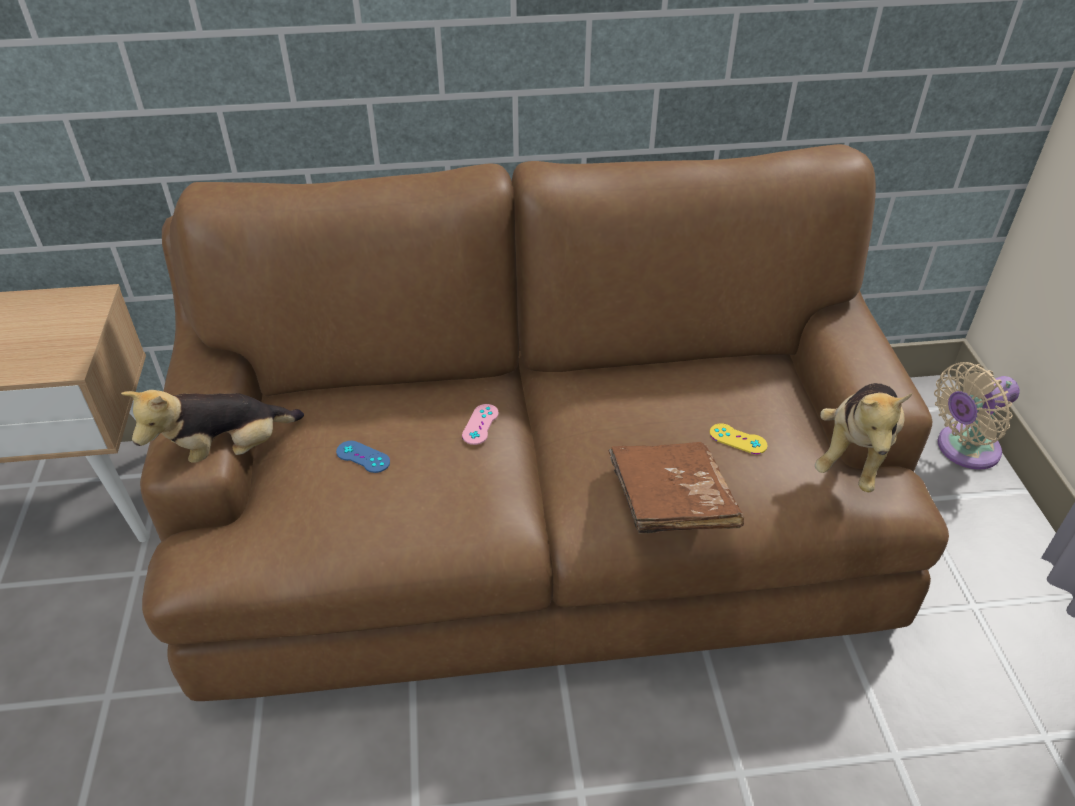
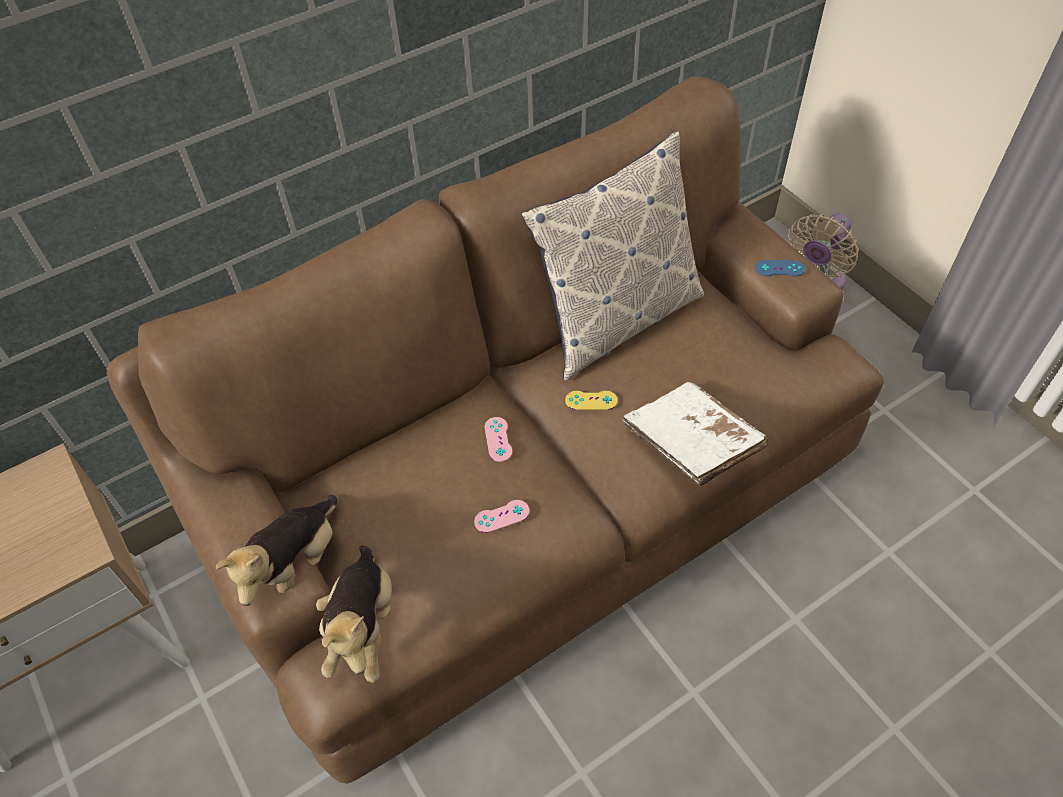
camera: 25 degrees left, 10 degrees up
(363, 457) = (419, 514): blue game controller -> blue game controller (779, 268)
(435, 490) = (501, 516): none -> pink game controller
(669, 367) = (616, 320): none -> pillow
(670, 503) = (691, 444): brown book -> white book
(738, 439) = (708, 365): yellow game controller -> yellow game controller (591, 400)
(855, 455) = (811, 348): plush toy -> plush toy (363, 628)

